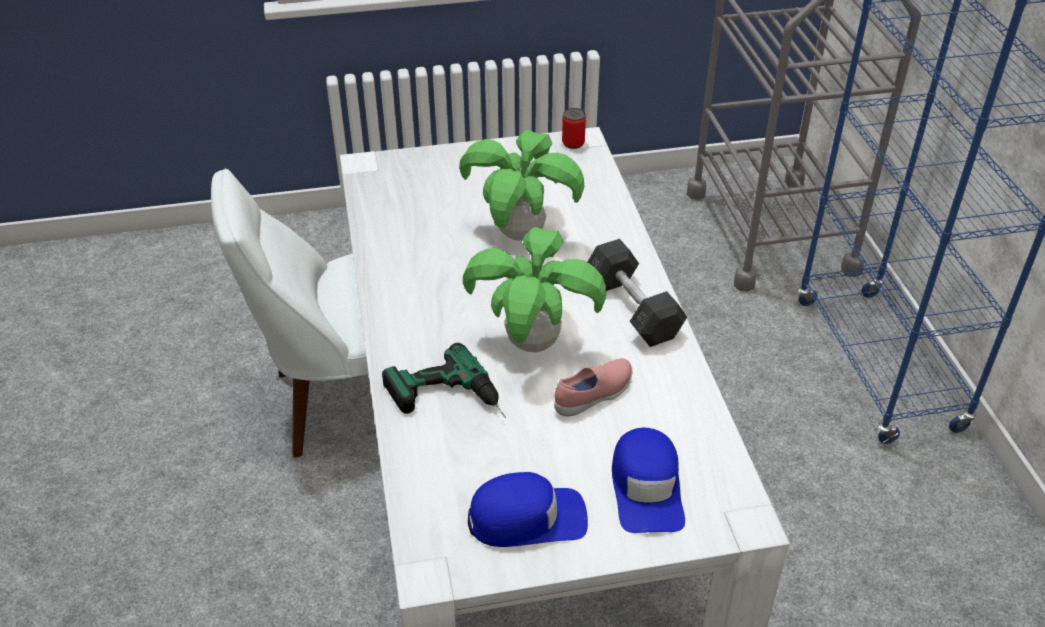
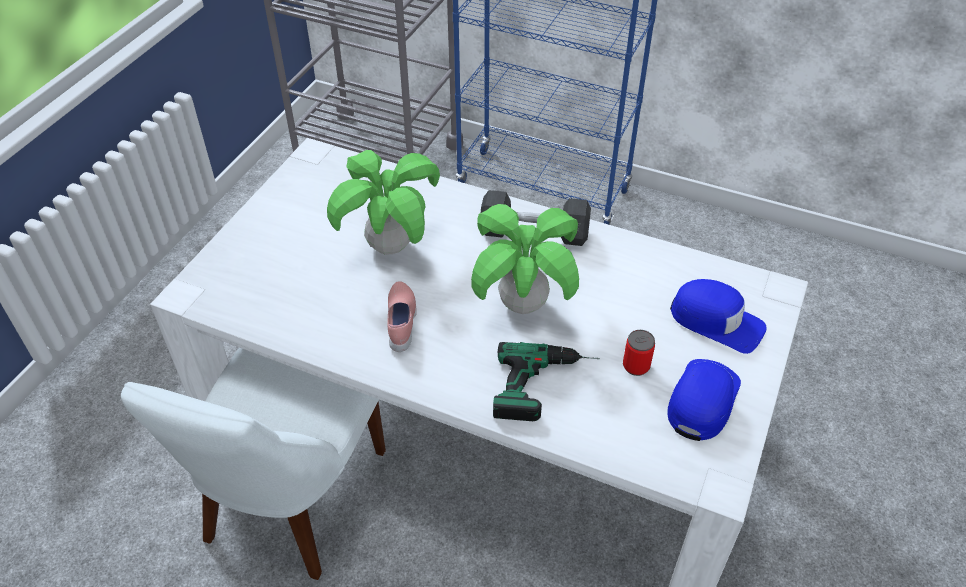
camera: 55 degrees left, 5 degrees up
(573, 143) = (311, 160): can -> can (636, 366)
(594, 396) = (607, 301): pink shoe -> pink shoe (402, 323)

